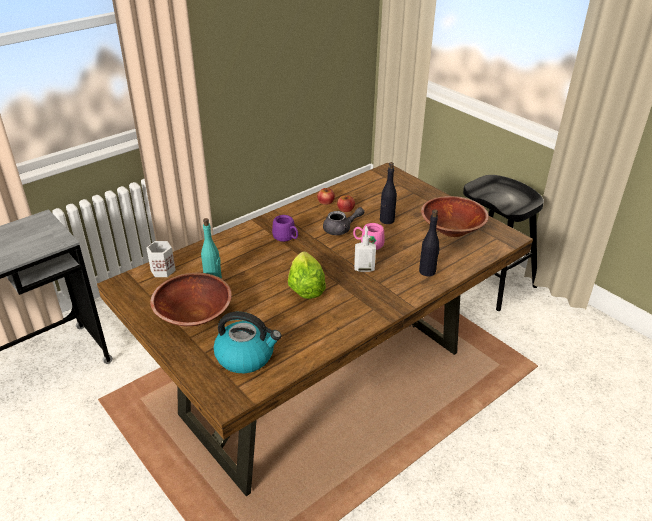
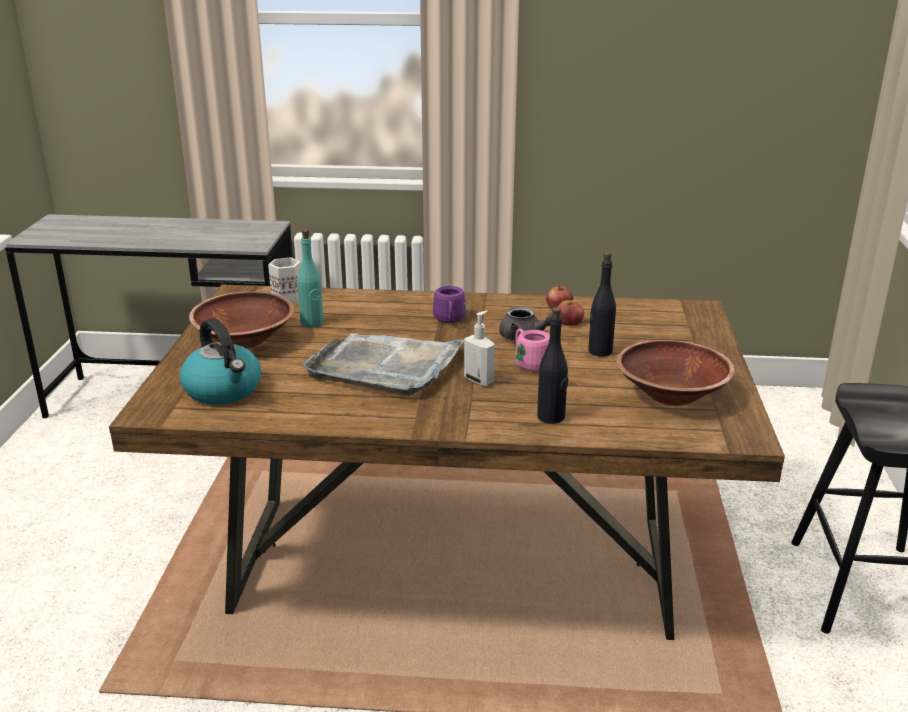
camera: 45 degrees right, 10 degrees down
(305, 287) = (385, 366): lettuce -> grey tray

